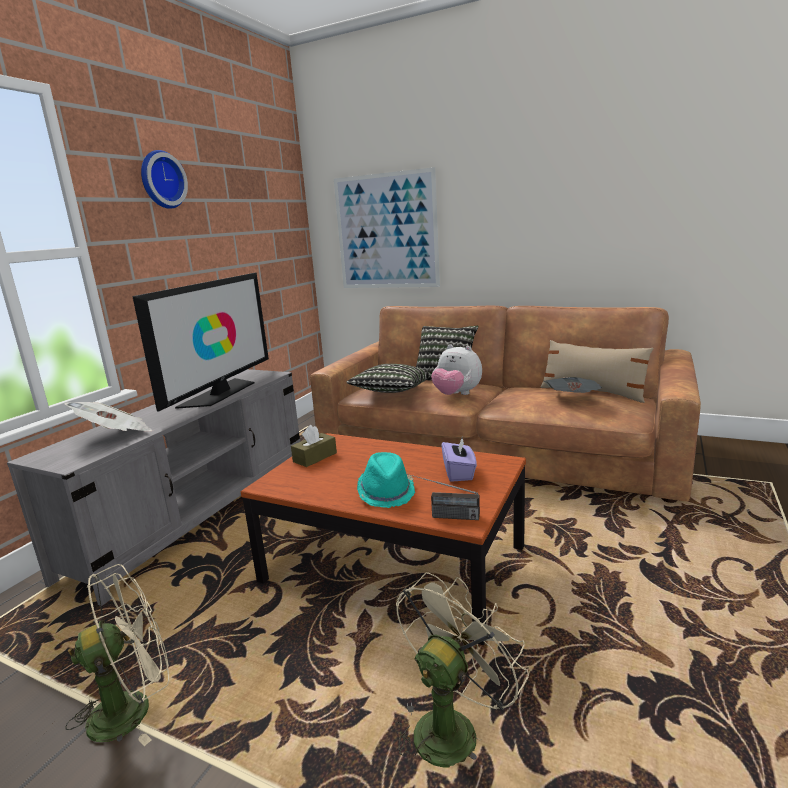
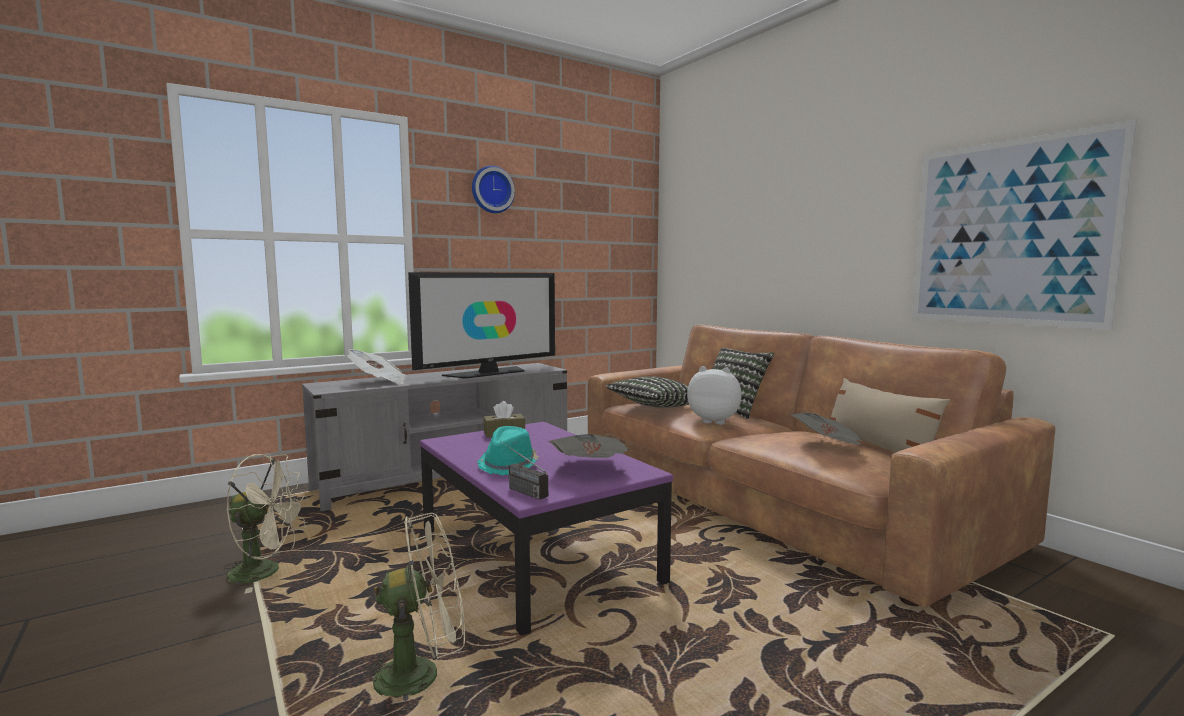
camera: 30 degrees right, 10 degrees down
(386, 232) = (719, 249): picture -> picture (1009, 233)
(394, 564) = (536, 555): brown coffee table -> purple coffee table
(456, 395) = (714, 421): plush toy -> plush toy turned 135 degrees clockwise
(459, 473) = (590, 469): purple tissue box -> newspaper

